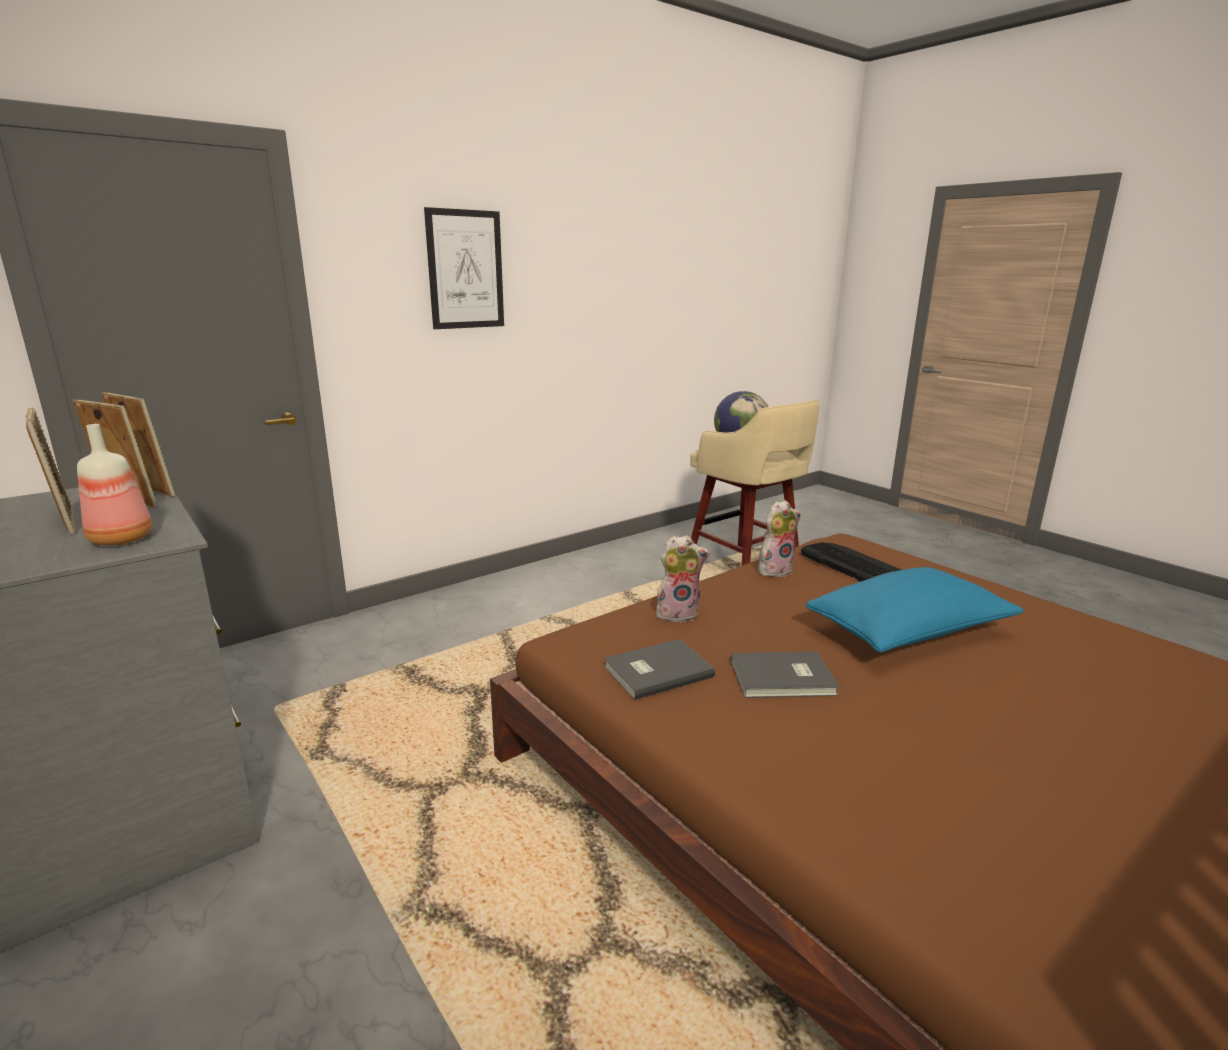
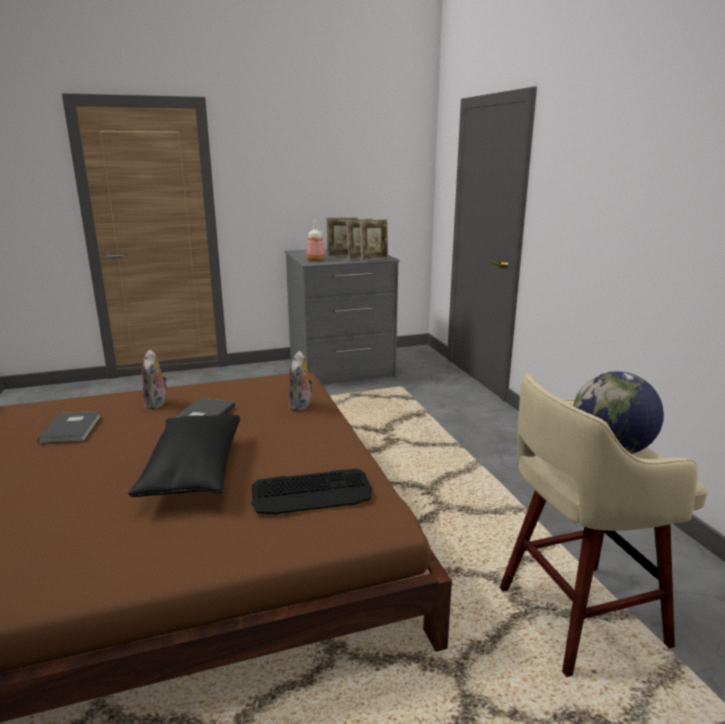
camera: 110 degrees right, 0 degrees up
(465, 270) = (605, 179): picture -> none
(655, 671) = (247, 389): grey book -> grey book (73, 428)
(774, 570) = (339, 455): plush toy -> plush toy (157, 404)
(909, 633) = (193, 471): blue pillow -> black pillow

